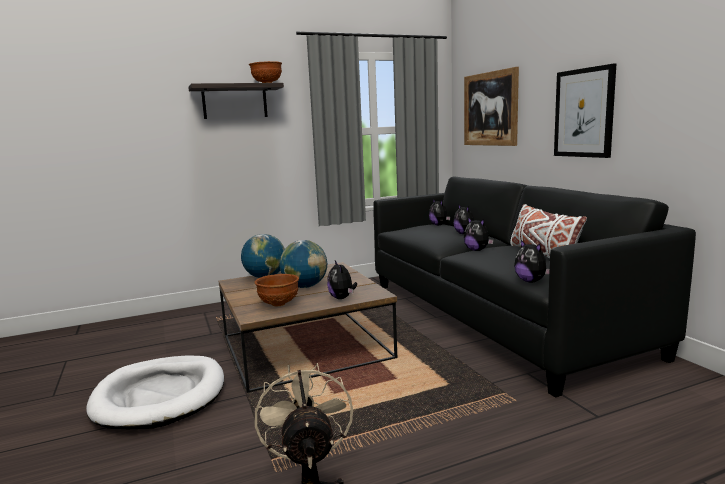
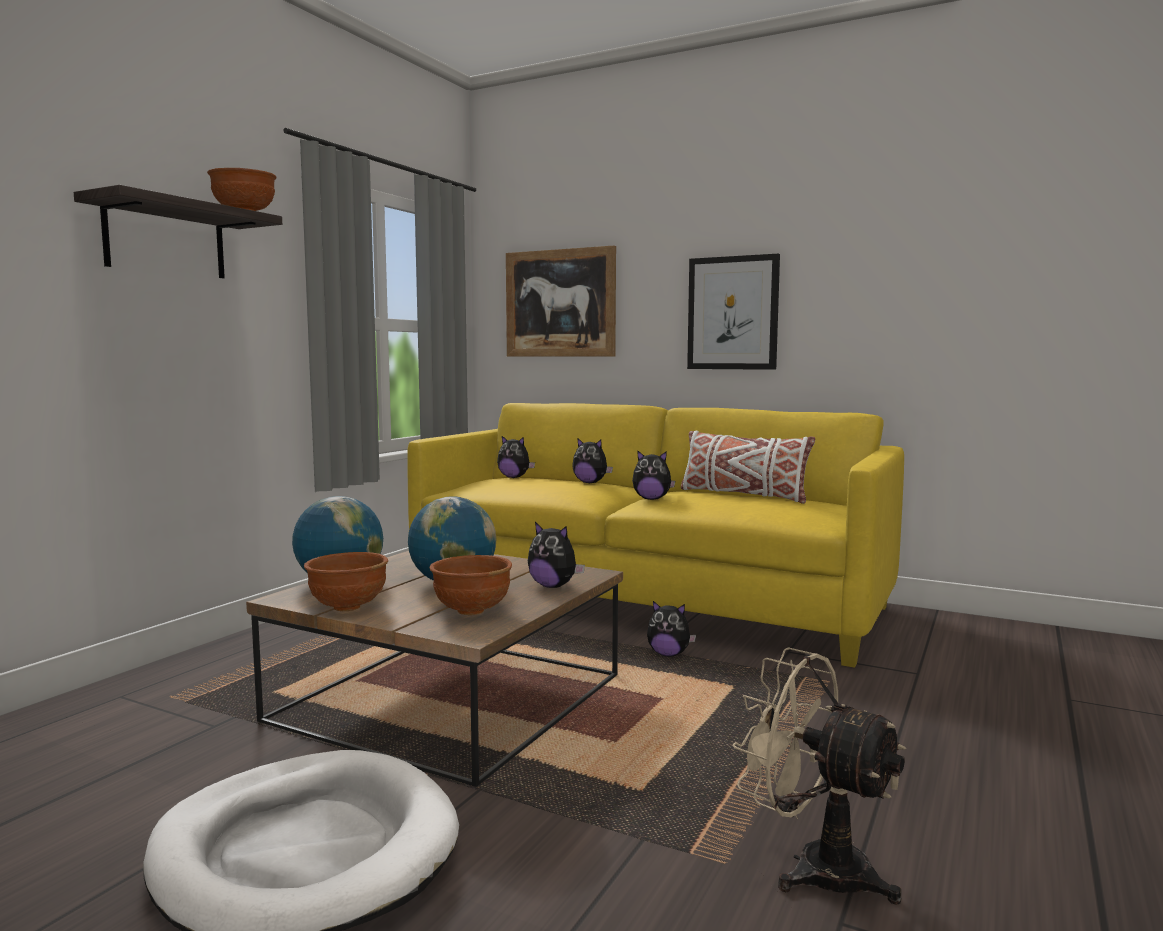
camera: 40 degrees left, 5 degrees down
(242, 291) = (348, 607): none -> brown bowl
(495, 316) = (647, 600): black sofa -> yellow sofa
(531, 281) = (797, 521): plush toy -> plush toy (669, 654)

